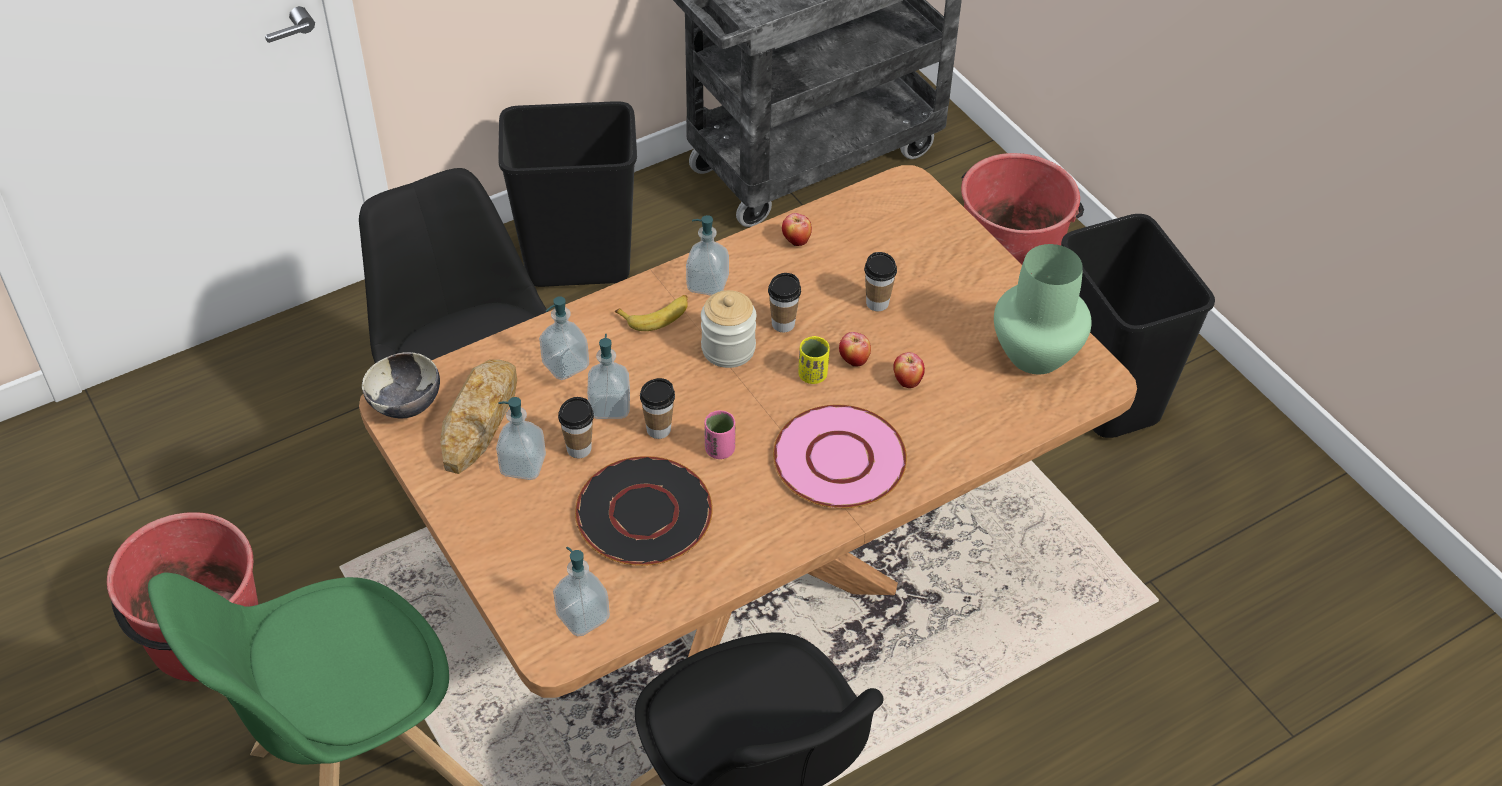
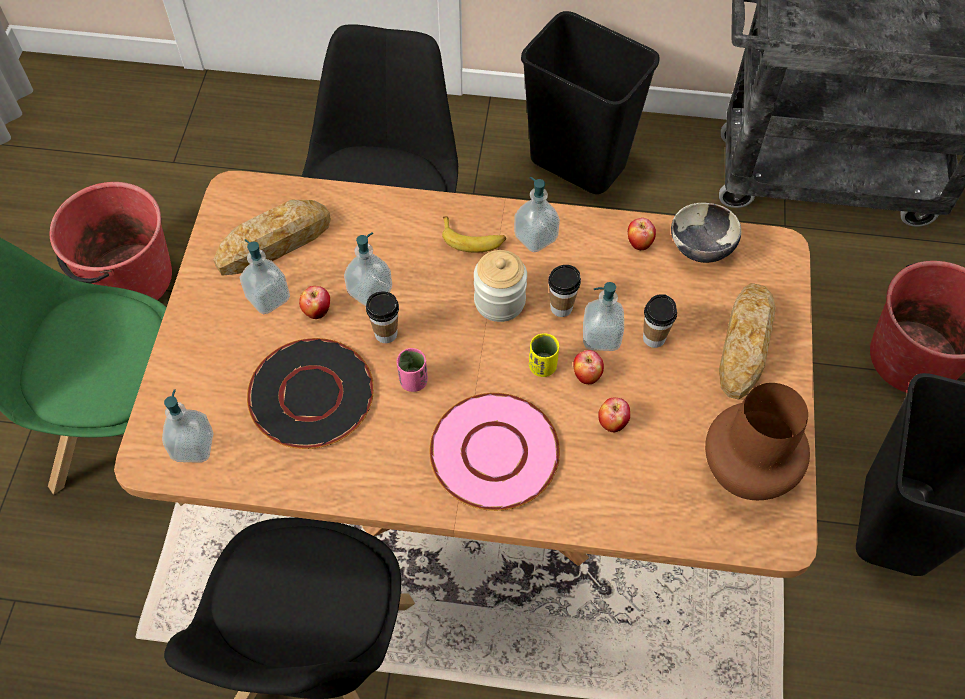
camera: 40 degrees right, 10 degrees up
(406, 405) = (238, 199): bowl -> bowl (700, 249)
(565, 365) = (371, 238): soap dispenser -> soap dispenser (601, 337)
(579, 449) = (317, 311): cup -> apple
(948, 266) = (745, 343): none -> bread
(1036, 353) = (748, 471): green vase -> brown vase

